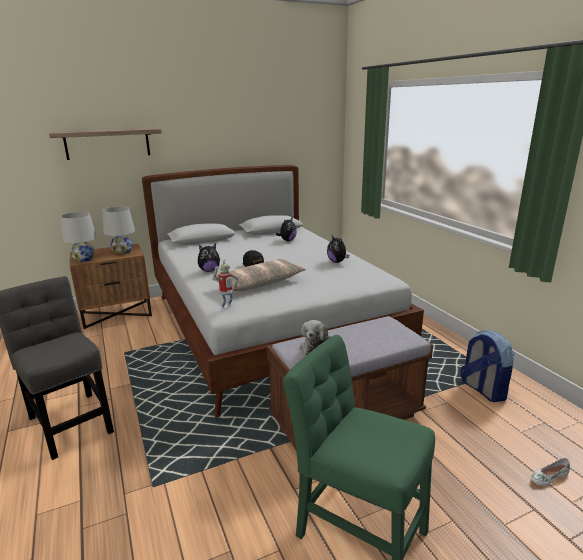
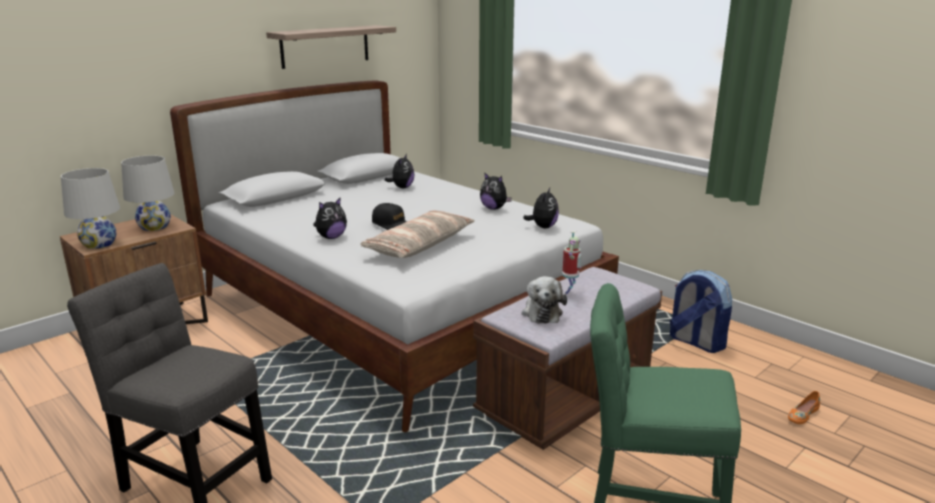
camera: 20 degrees left, 0 degrees up
(107, 143) = (114, 57): shelf -> shelf (325, 46)
(227, 307) = (405, 279): toy robot -> toy robot (569, 294)
(361, 280) = (543, 227): none -> plush toy
(548, 476) = (802, 414): white shoe -> orange shoe

